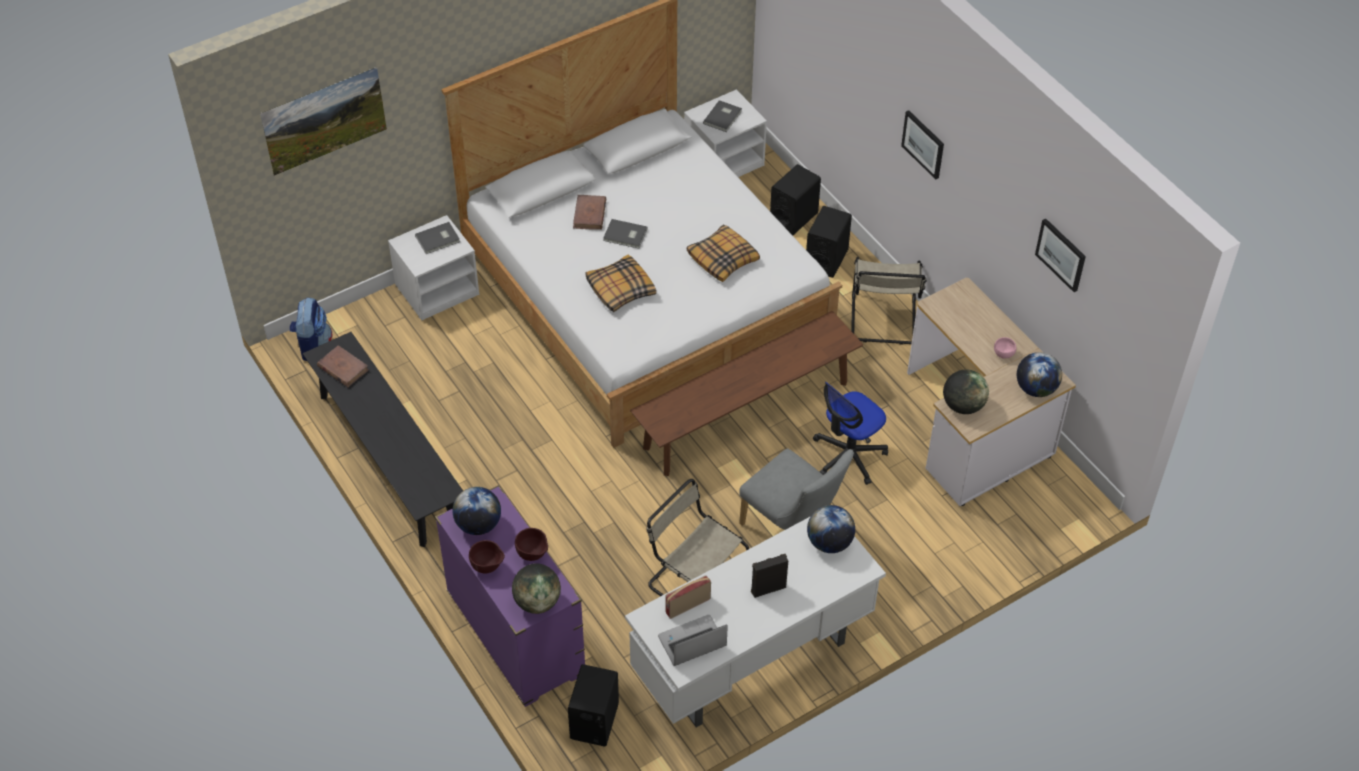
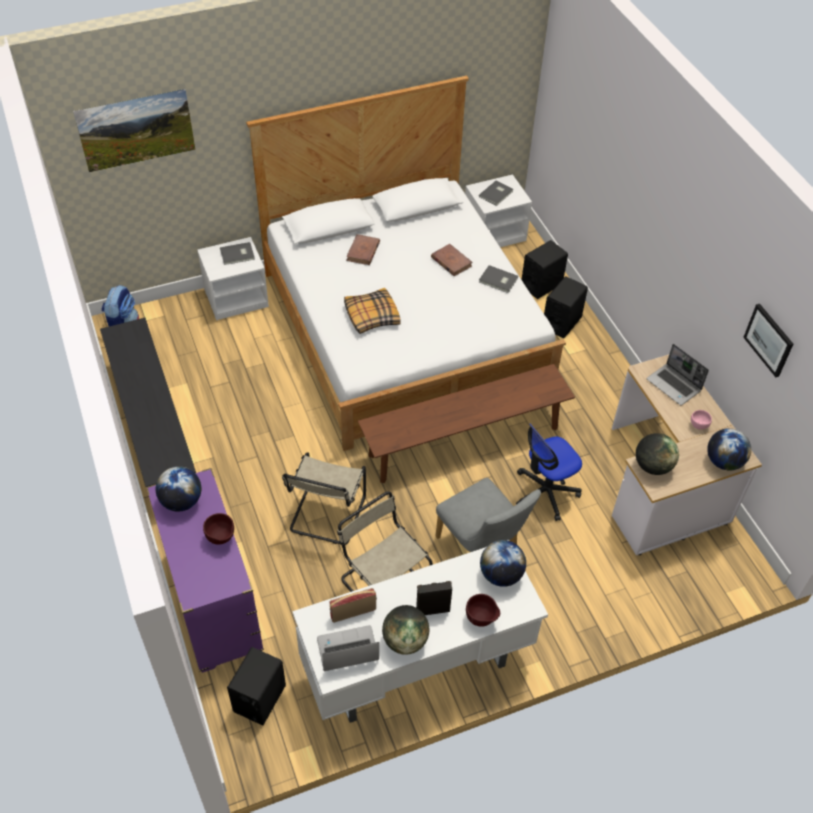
camera: 10 degrees right, 0 degrees up
(343, 368) = (128, 346): brown book -> brown book (451, 262)
(488, 567) = (177, 543): brown bowl -> brown bowl (481, 619)
(537, 602) = (211, 584): globe -> globe (405, 640)
(625, 235) = (388, 273): grey book -> grey book (498, 280)
(723, 259) = (466, 304): pillow -> none
(883, 321) = (599, 381): beige chair -> beige chair (326, 516)
(923, 144) = (657, 227): picture -> none
(970, 315) = (674, 385): none -> laptop

